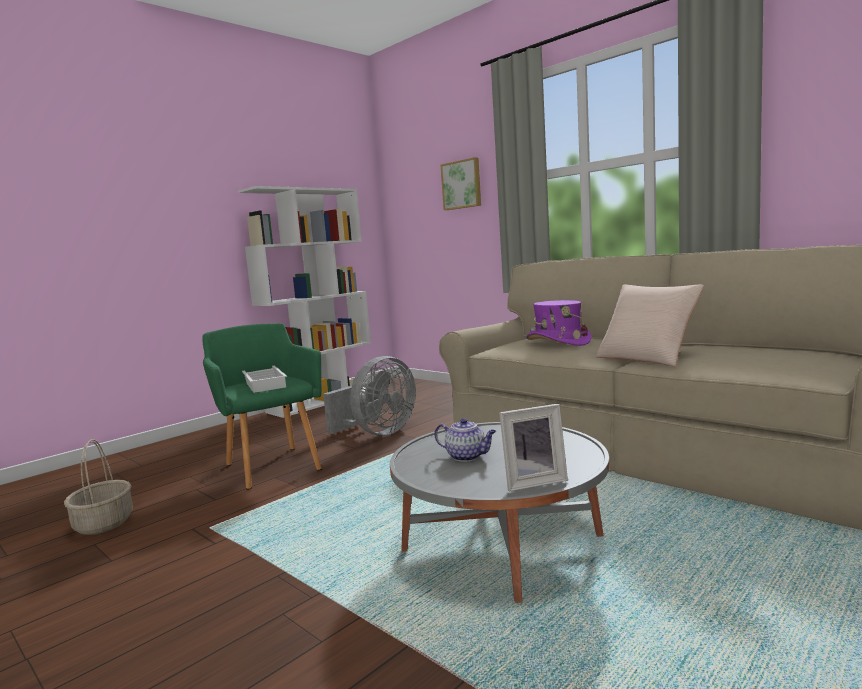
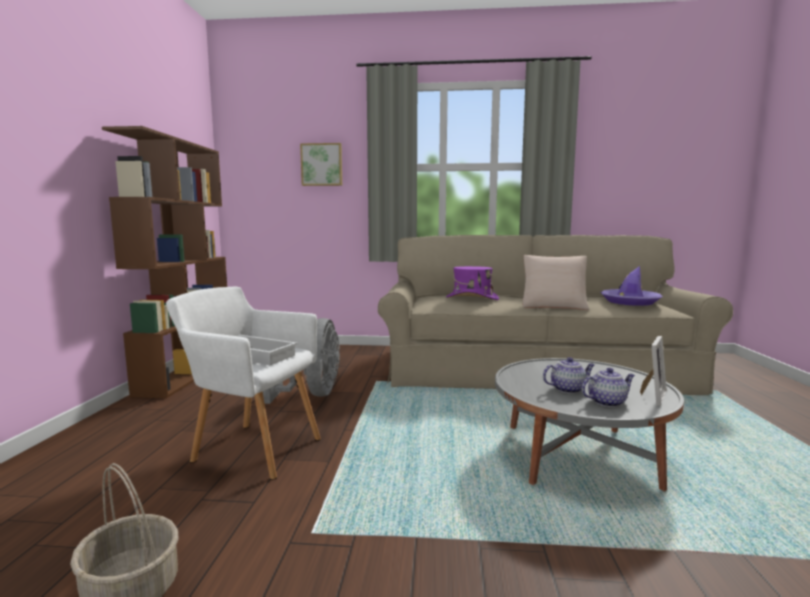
camera: 40 degrees left, 0 degrees up
(271, 465) = (253, 448): green armchair -> white armchair
(323, 401) = (187, 374): white bookcase -> brown bookcase
(467, 475) = (607, 402): none -> teapot
(770, 358) = (630, 302): none -> purple hat

